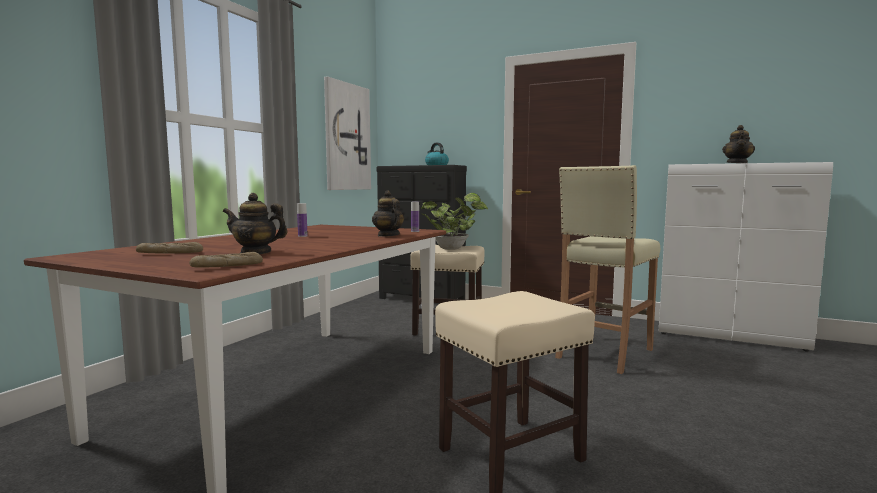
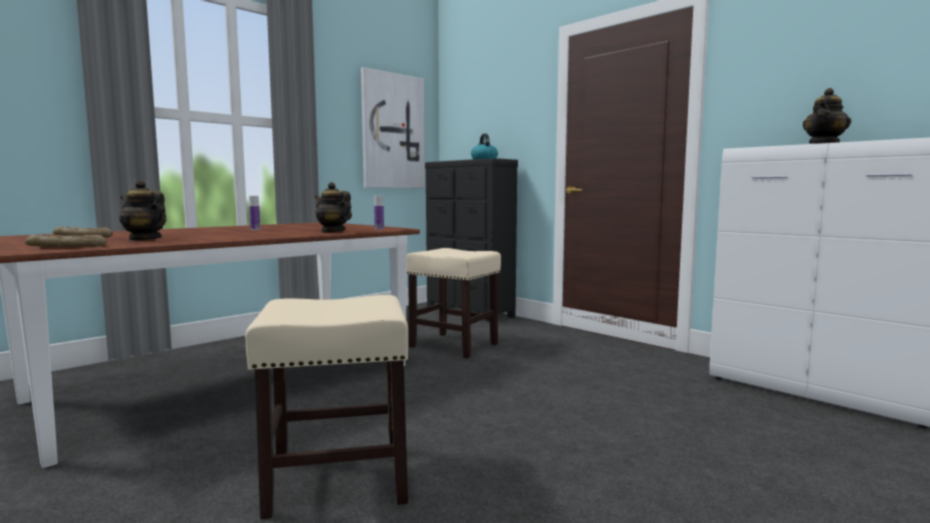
camera: 20 degrees right, 0 degrees up
(388, 235) = (333, 231): teapot -> teapot turned 45 degrees counterclockwise
(453, 248) = (457, 252): potted plant -> none
(603, 354) = (600, 392): beige stool -> none

